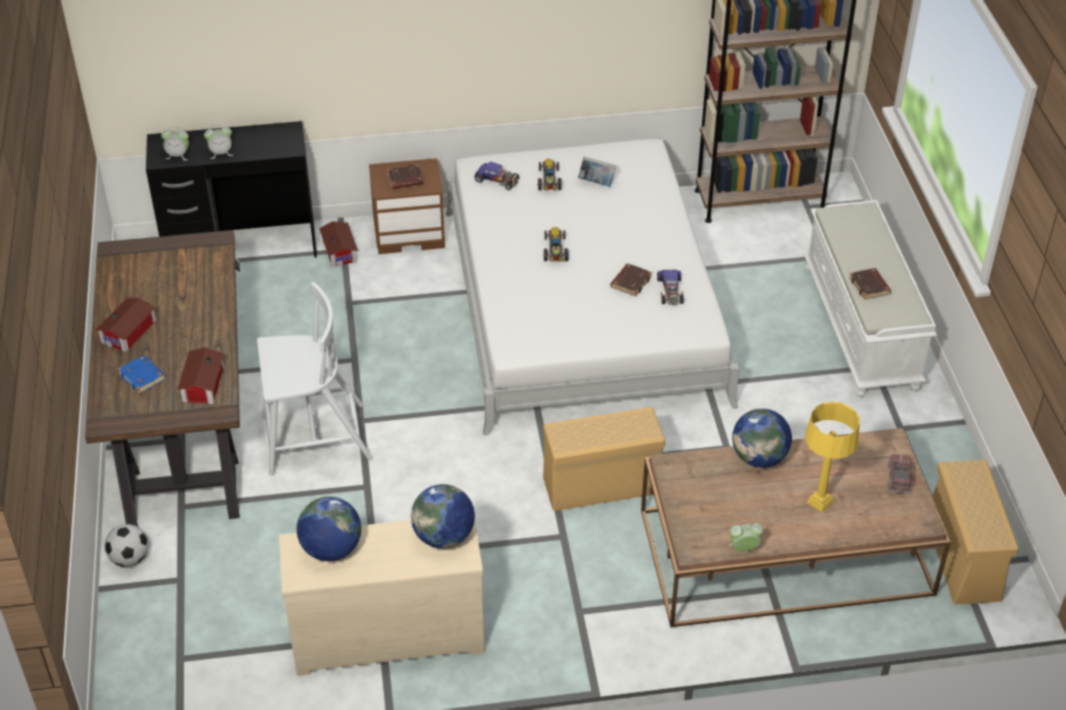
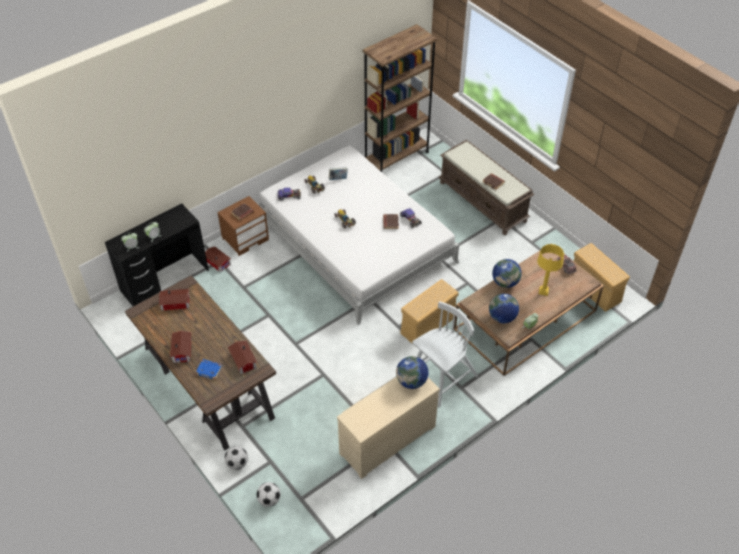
camera: 30 degrees left, 5 degrees up
(132, 636) = (269, 500): none -> football
(177, 262) = (176, 303): none -> toy house
(314, 439) = (280, 363): white chair -> white chair (442, 379)
(331, 549) = (366, 411): globe -> globe (502, 317)
(862, 327) = (483, 201): white bench -> brown bench

